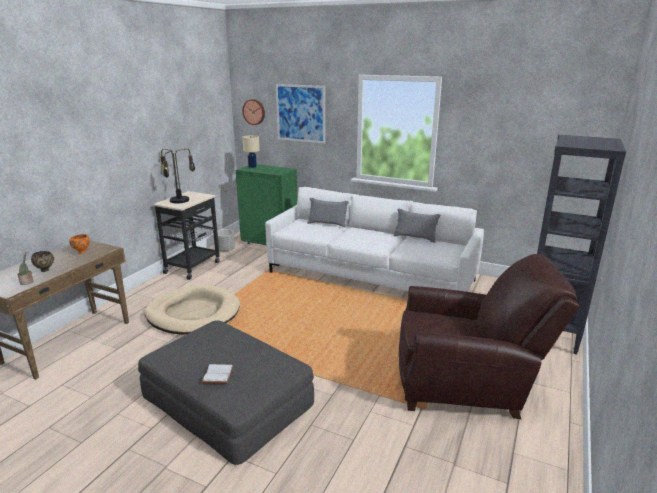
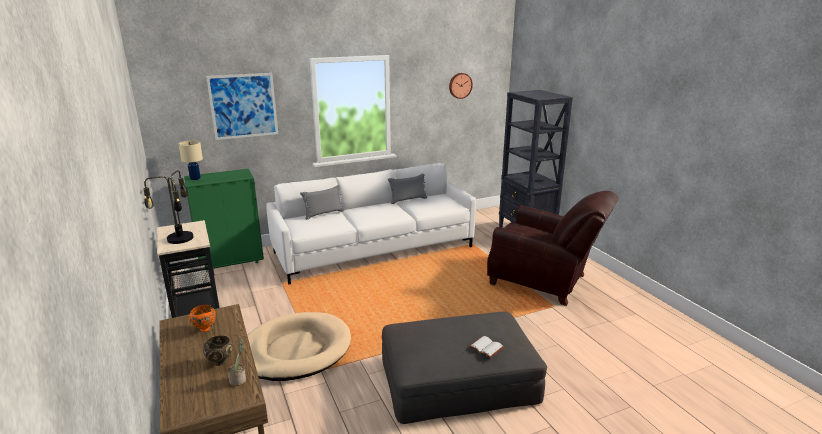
camera: 50 degrees left, 0 degrees up
(254, 112) = (175, 112): wall clock -> wall clock (460, 85)
(467, 384) = (545, 282): brown armchair -> brown armchair turned 75 degrees clockwise

